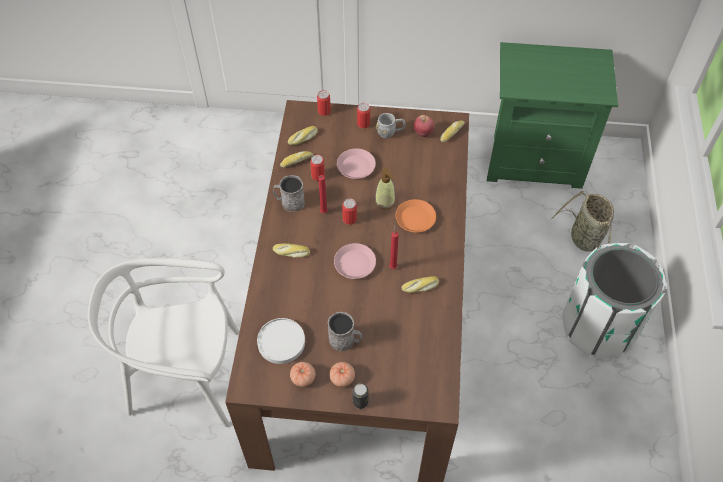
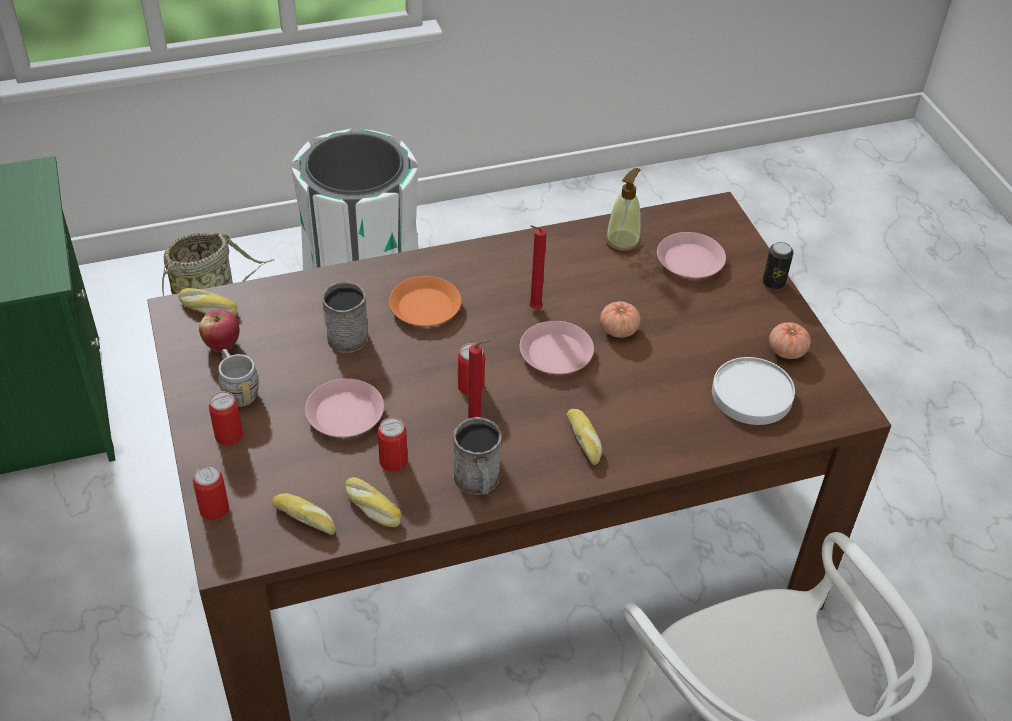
camera: 115 degrees left, 10 degrees down
(342, 378) = (754, 310): tomato -> tomato (618, 329)
(345, 340) = (696, 324): grey mug -> grey mug (347, 333)
(385, 201) = (408, 352): soap dispenser -> soap dispenser (622, 241)
(398, 363) = (690, 261): none -> pink plate
(420, 287) = (552, 270): bread -> none

